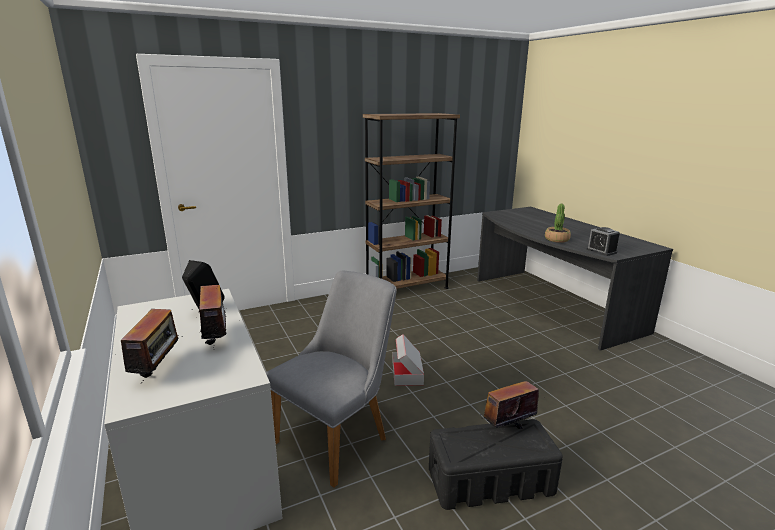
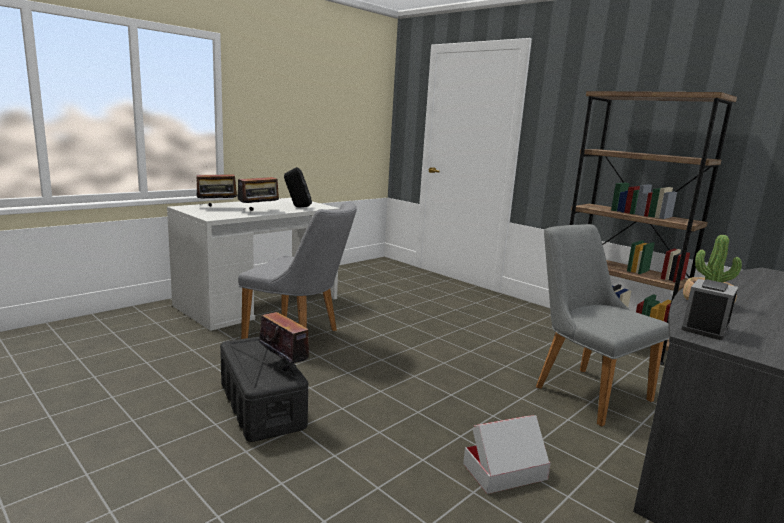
camera: 70 degrees right, 5 degrees down
(407, 373) = (414, 354): cardboard box -> cardboard box (504, 471)
(476, 322) = (583, 389): none -> grey chair

